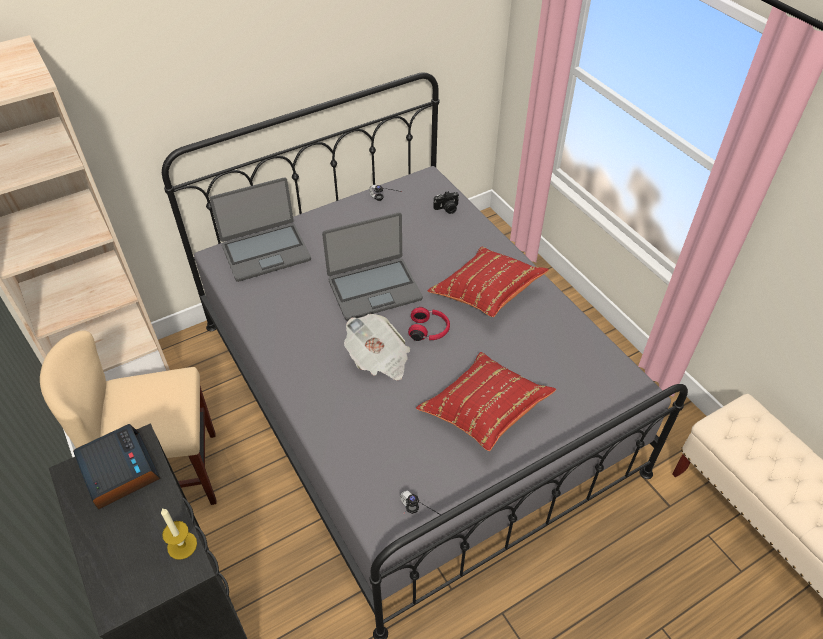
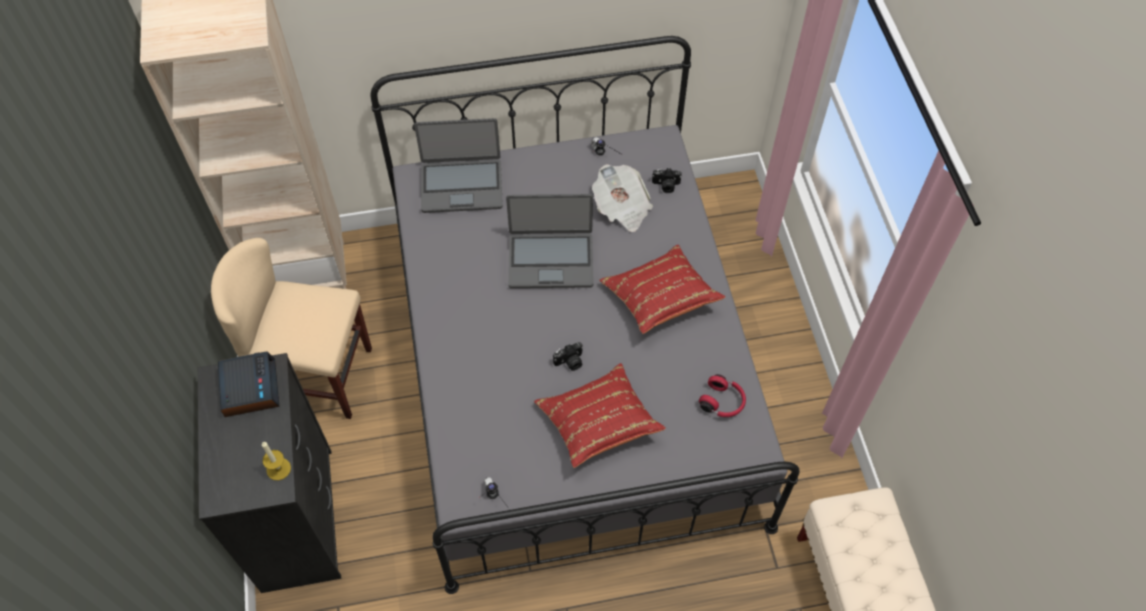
camera: 20 degrees right, 10 degrees up
(378, 359) = (523, 338): newspaper -> newspaper (622, 208)
(429, 330) = (584, 323): red headphones -> red headphones (722, 402)
(431, 366) = (570, 362): none -> camera

